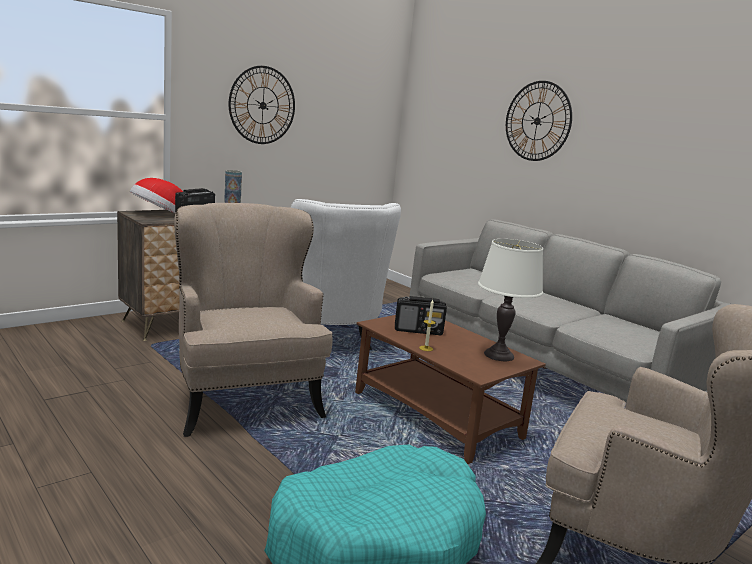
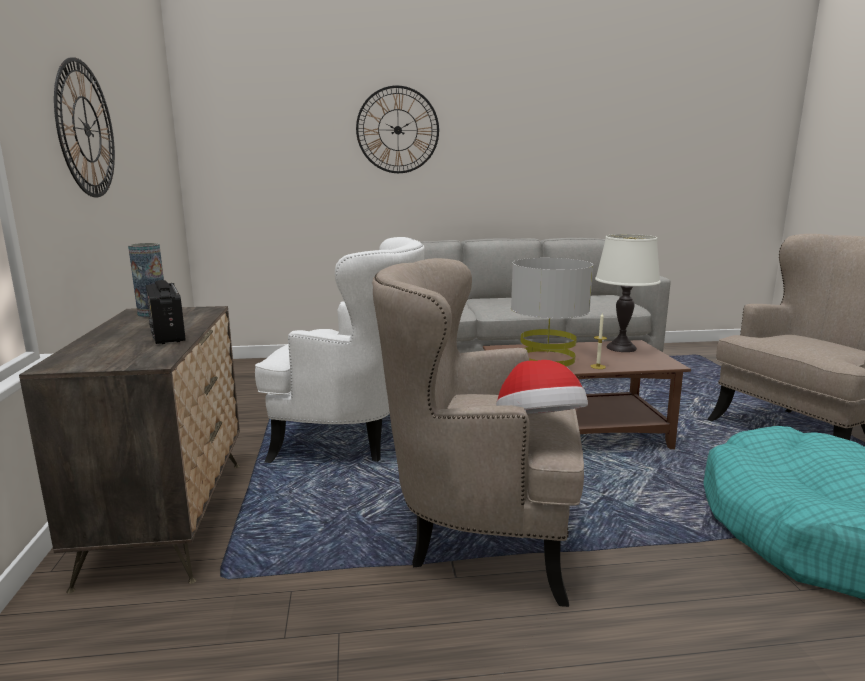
camera: 55 degrees left, 0 degrees up
(156, 213) = (95, 351): hat -> hat (538, 427)
(419, 330) = (546, 359): radio -> grey table lamp

